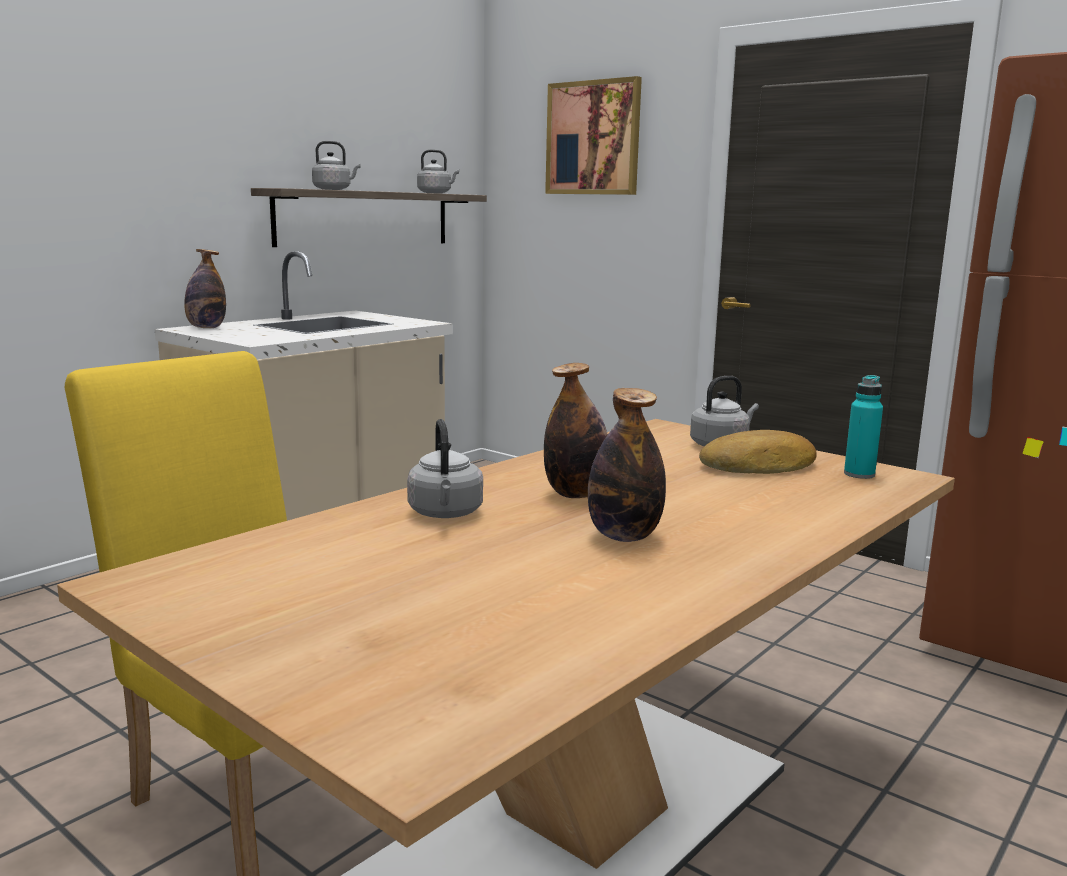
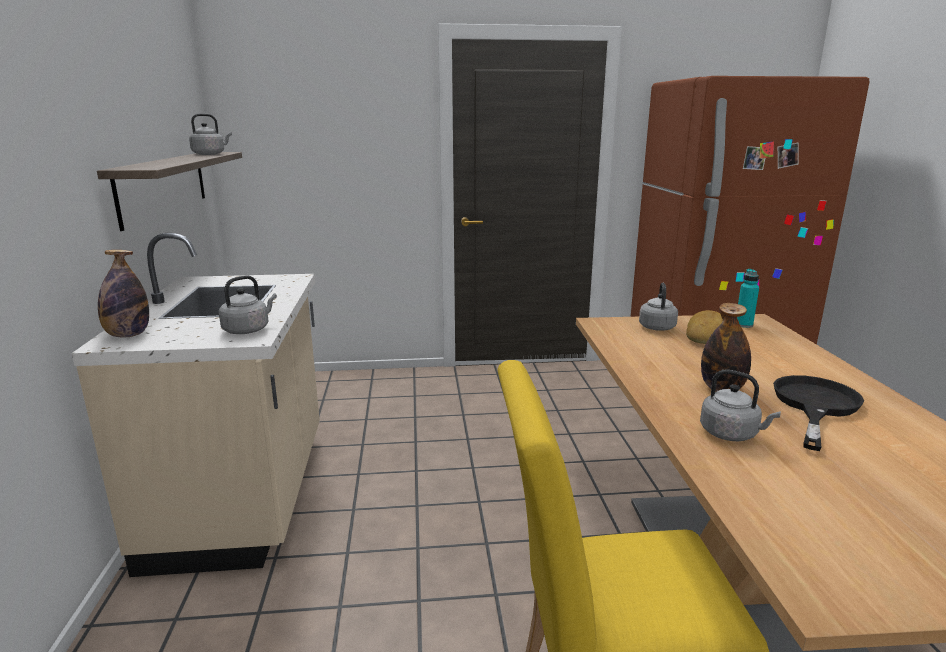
camera: 45 degrees left, 5 degrees up
(334, 189) = (164, 163): grey kettle -> grey kettle (248, 329)
(593, 138) = (331, 102): picture -> none
(624, 536) = (814, 406): bottle -> black frying pan

